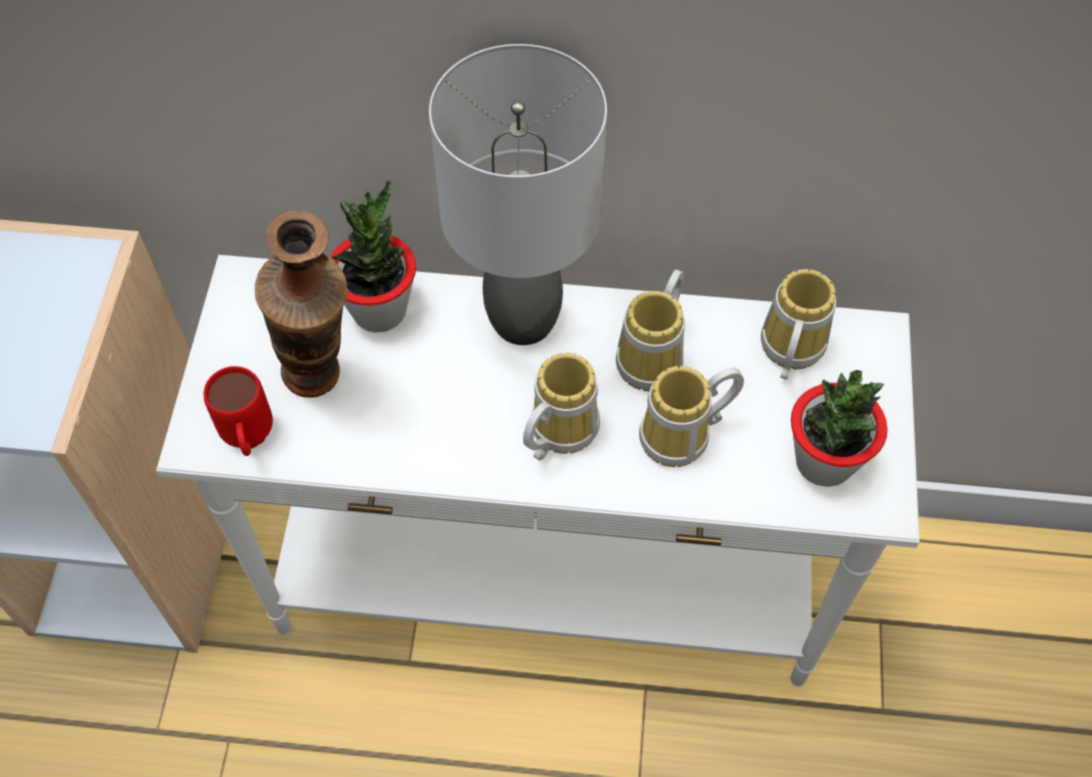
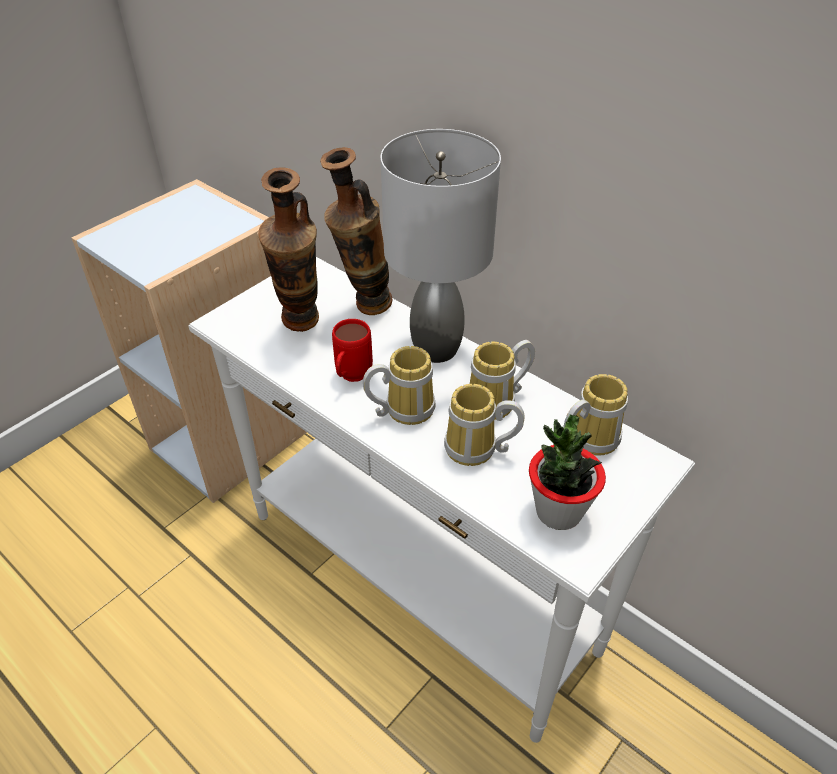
camera: 35 degrees right, 15 degrees down
(249, 442) = (241, 334): red mug -> red mug (351, 378)
(379, 310) = (363, 309): potted plant -> vase

